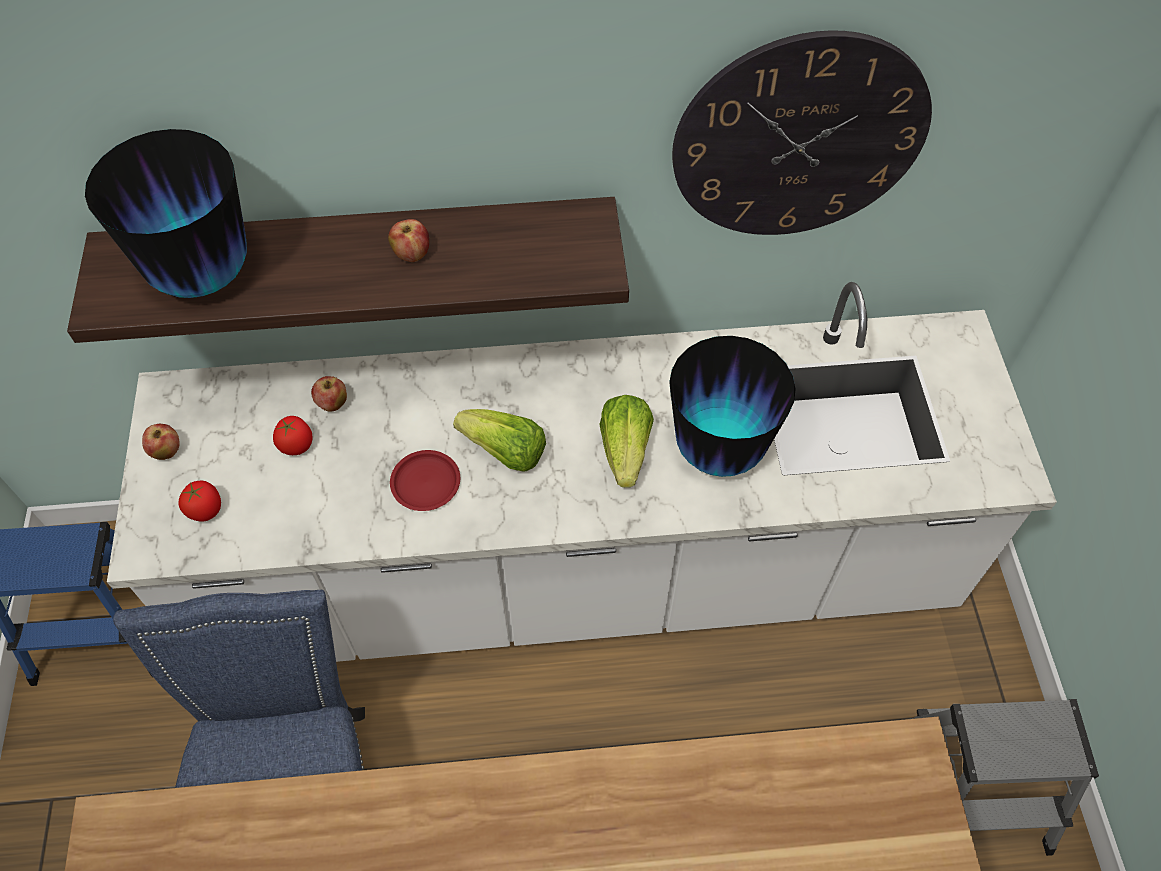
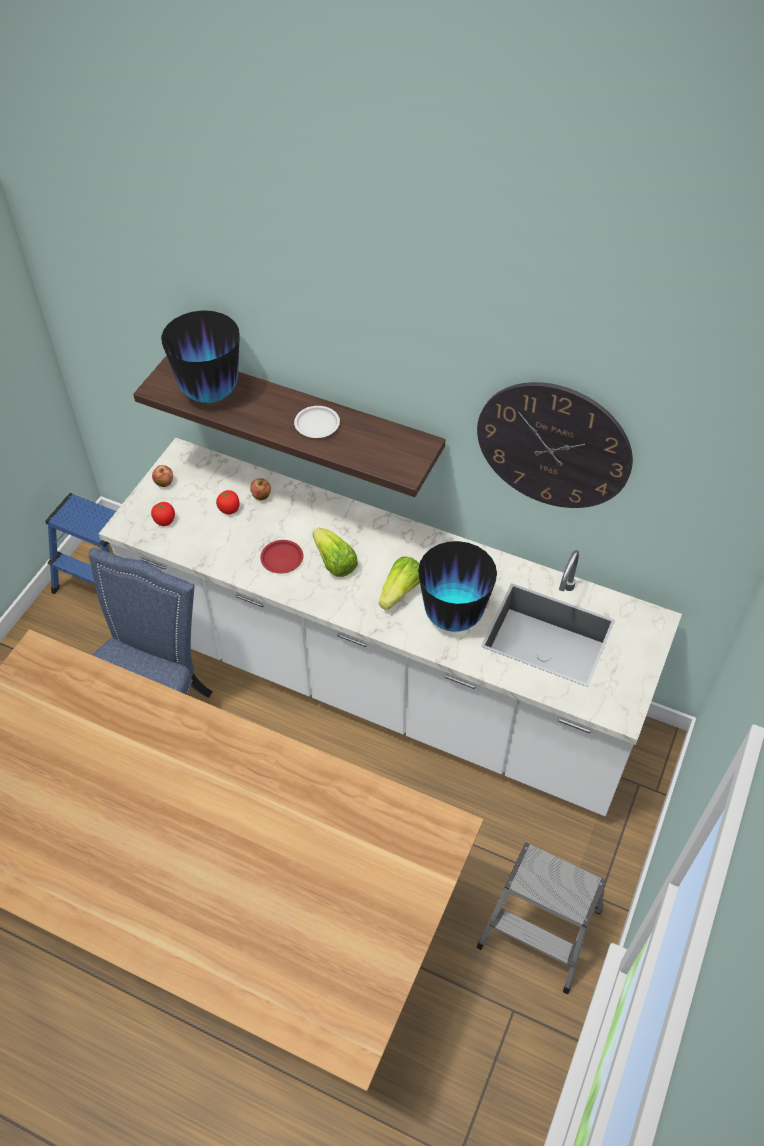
camera: 30 degrees right, 5 degrees down
(412, 254) = (317, 424): apple -> white plate

